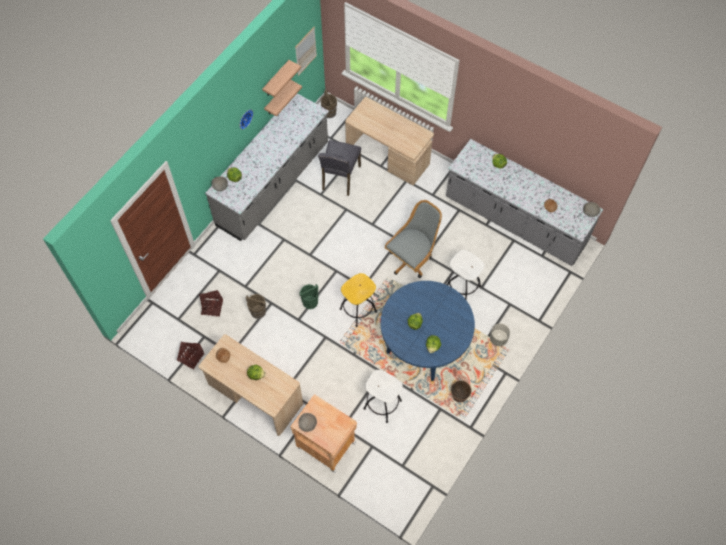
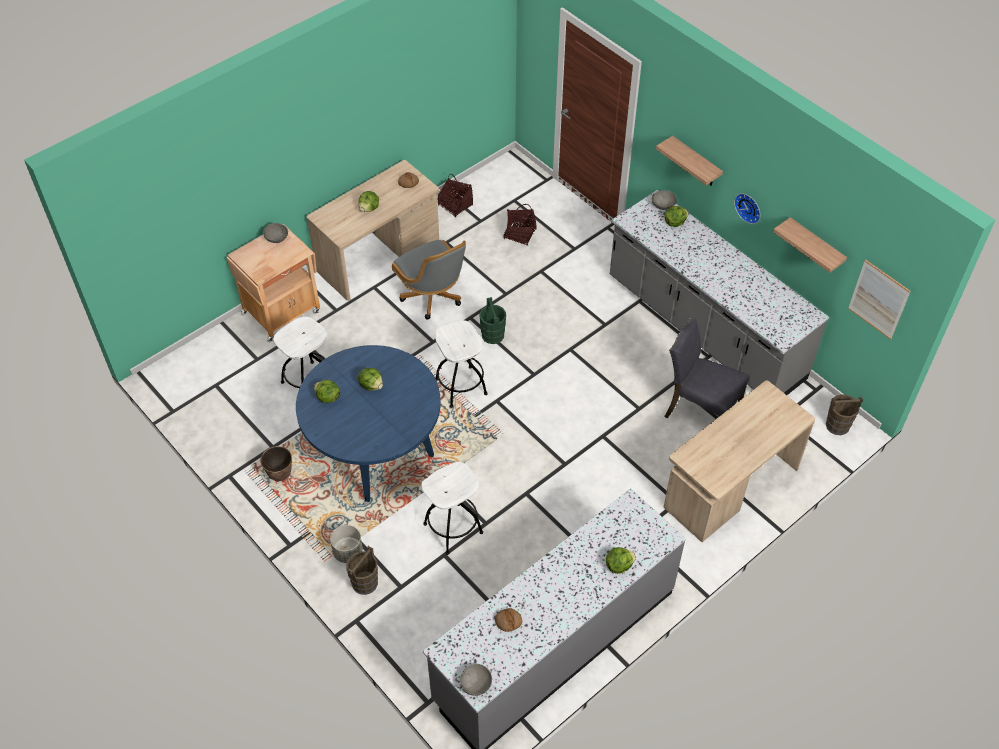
camera: 105 degrees right, 10 degrees down
(258, 311) = (497, 278): brown bucket -> brown bucket (365, 582)
(277, 98) = (804, 277): shelf -> shelf (695, 162)
(358, 310) = (461, 387): yellow stool -> white stool
(412, 258) = (526, 473): grey office chair -> grey office chair (434, 300)

